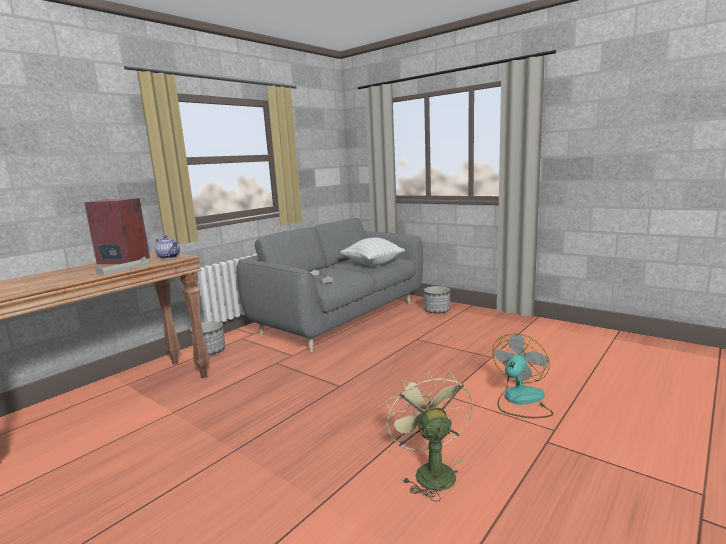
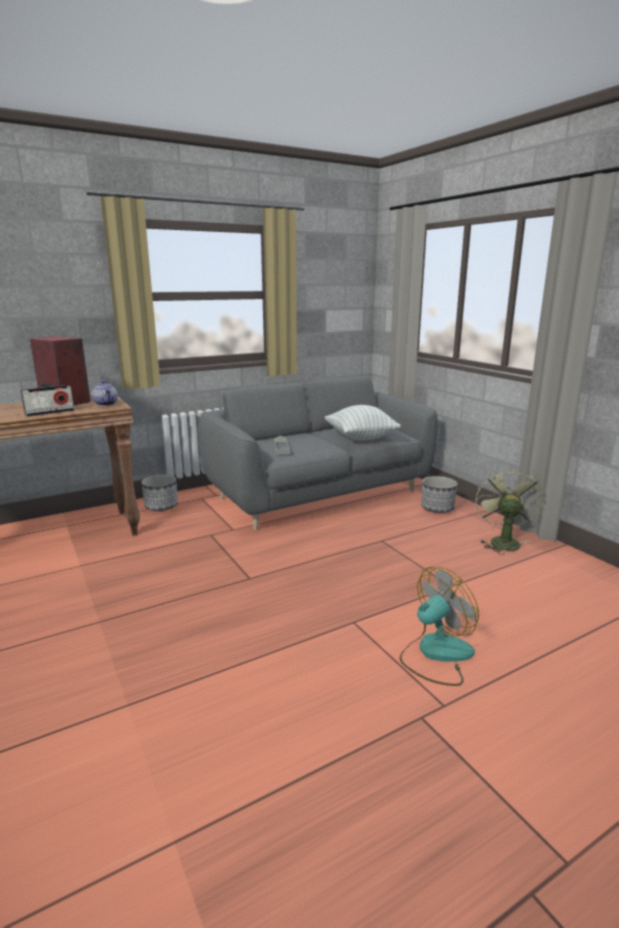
camera: 20 degrees right, 5 degrees up
(123, 269) = (50, 412): grey tray -> radio
(430, 471) = (257, 707): green fan -> green fan (502, 541)

